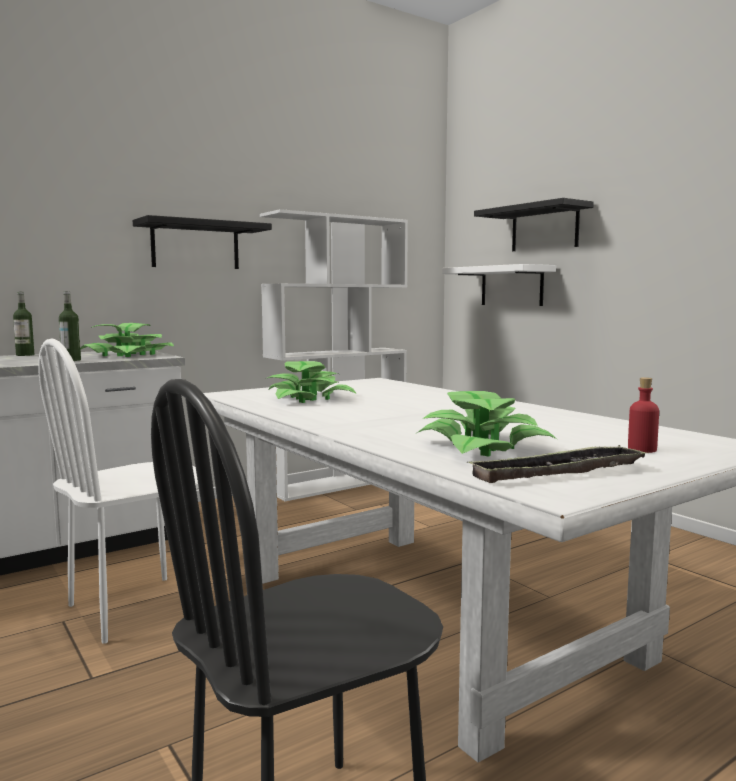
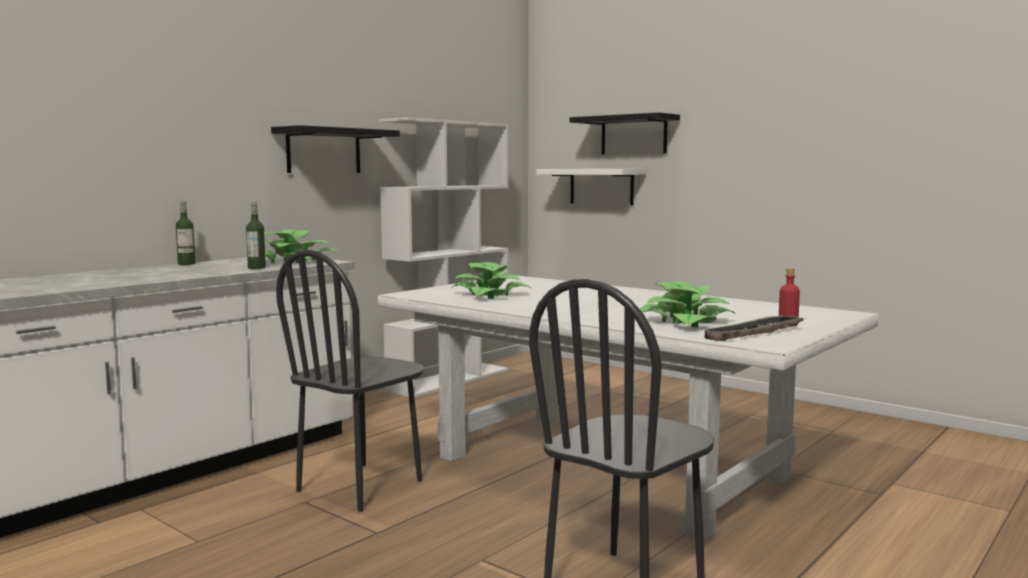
camera: 15 degrees left, 0 degrees up
(136, 607) = (360, 486): white chair -> black chair

